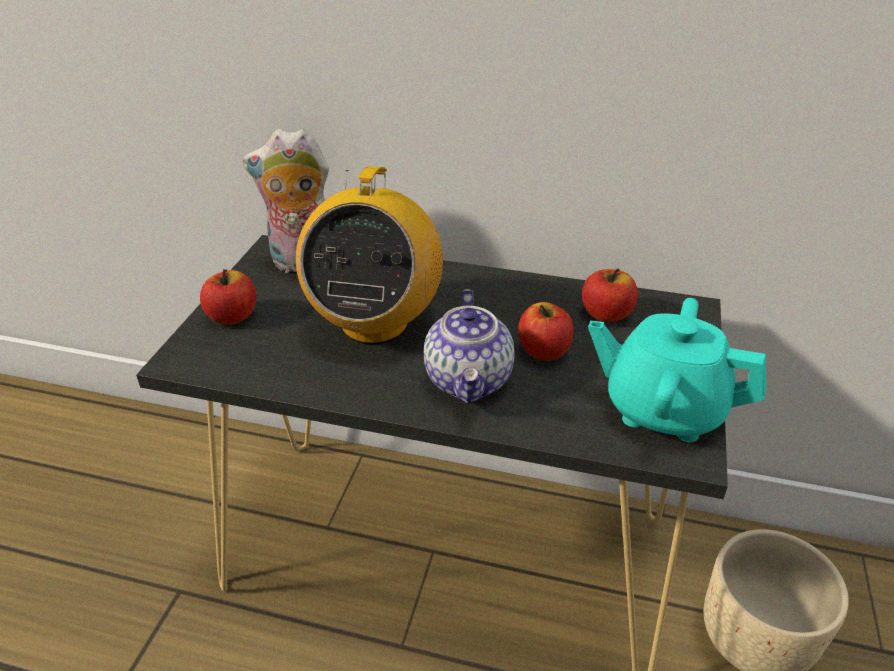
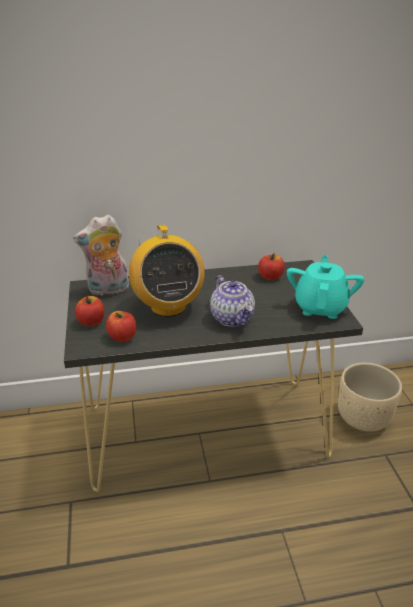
camera: 25 degrees left, 5 degrees down
(544, 351) = (255, 298): apple -> apple (122, 337)
(663, 409) = (320, 307): turquoise teapot -> turquoise teapot turned 105 degrees clockwise

